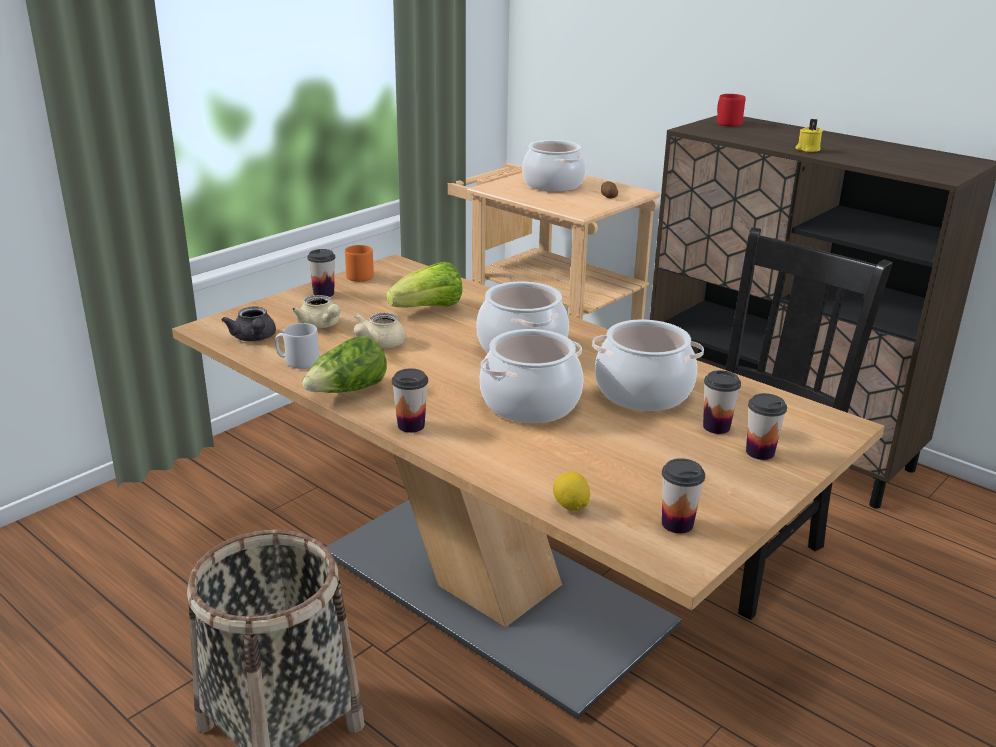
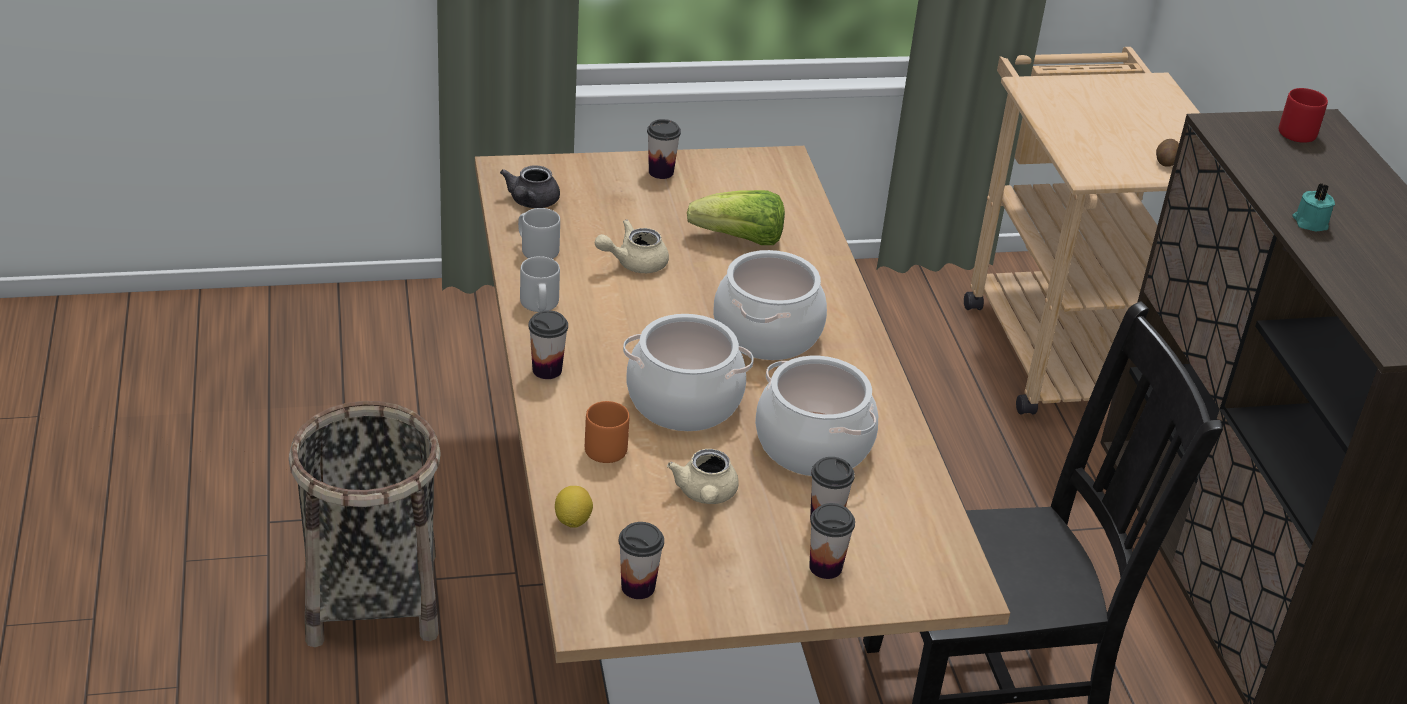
camera: 35 degrees right, 10 degrees up
(321, 326) = (608, 214): beige teapot -> beige teapot (705, 495)
(347, 391) = (539, 305): lettuce -> grey mug
(359, 276) = (725, 162): orange mug -> orange mug (607, 446)
(553, 185) = (1122, 112): cooking pot -> none
(807, 149) = (1309, 222): yellow candle -> turquoise candle

